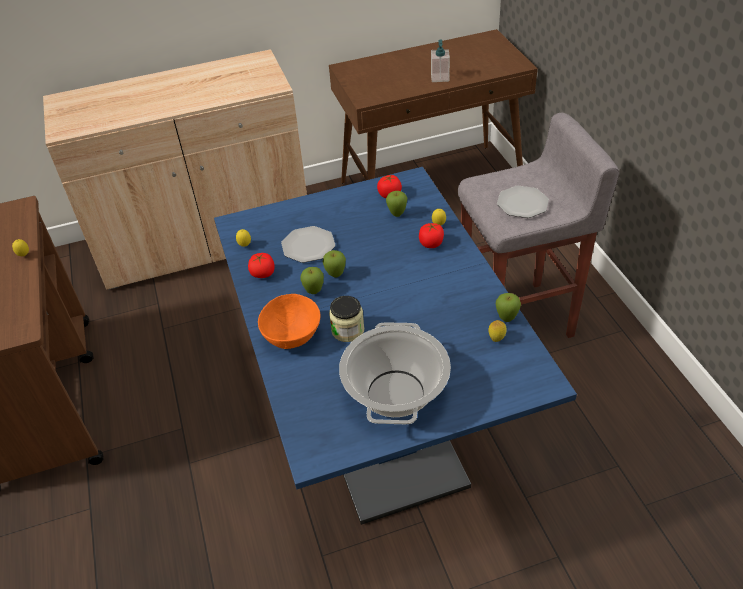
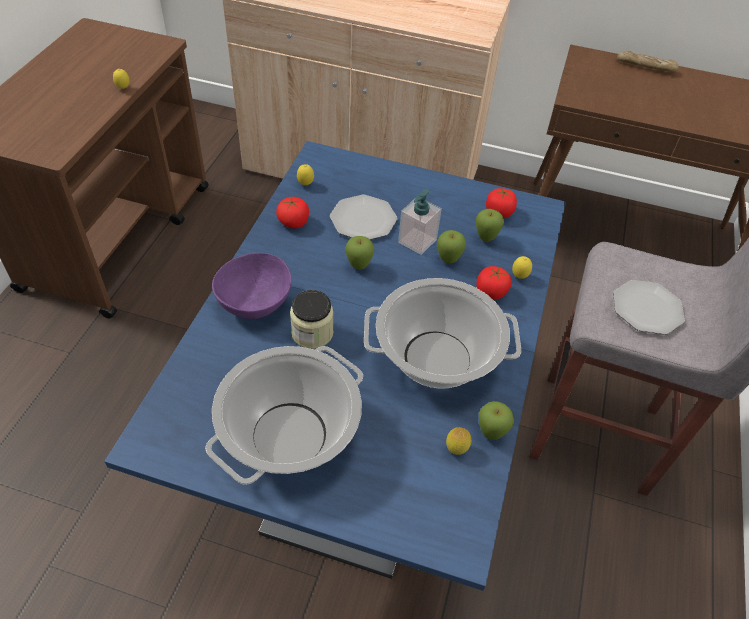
camera: 30 degrees right, 5 degrees up
(293, 335) = (257, 304): orange bowl -> purple bowl
(314, 292) = (321, 271): apple -> apple (448, 260)
(390, 57) = (645, 66): none -> bread
(437, 299) = (436, 359): none -> cooking pot
(440, 77) = (682, 114): soap dispenser -> soap dispenser (417, 241)

